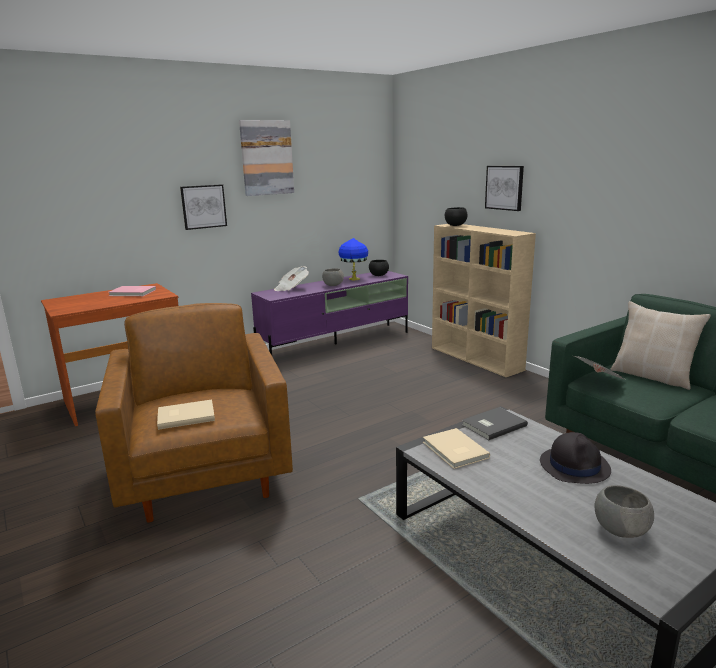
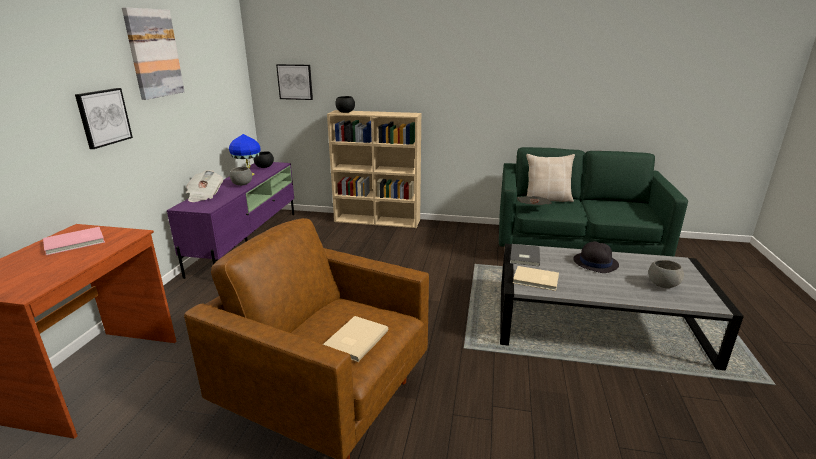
camera: 45 degrees left, 5 degrees up
(504, 187) = (387, 77): picture -> picture (295, 82)

